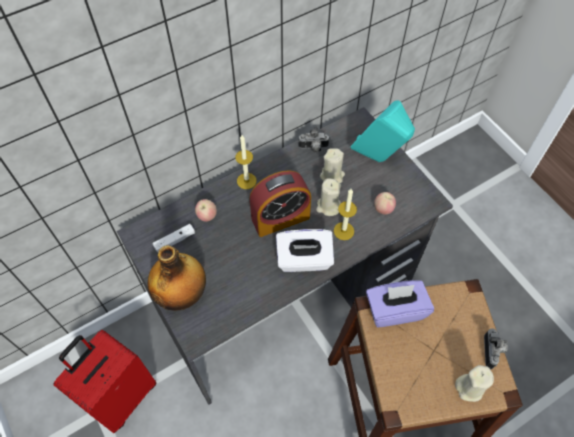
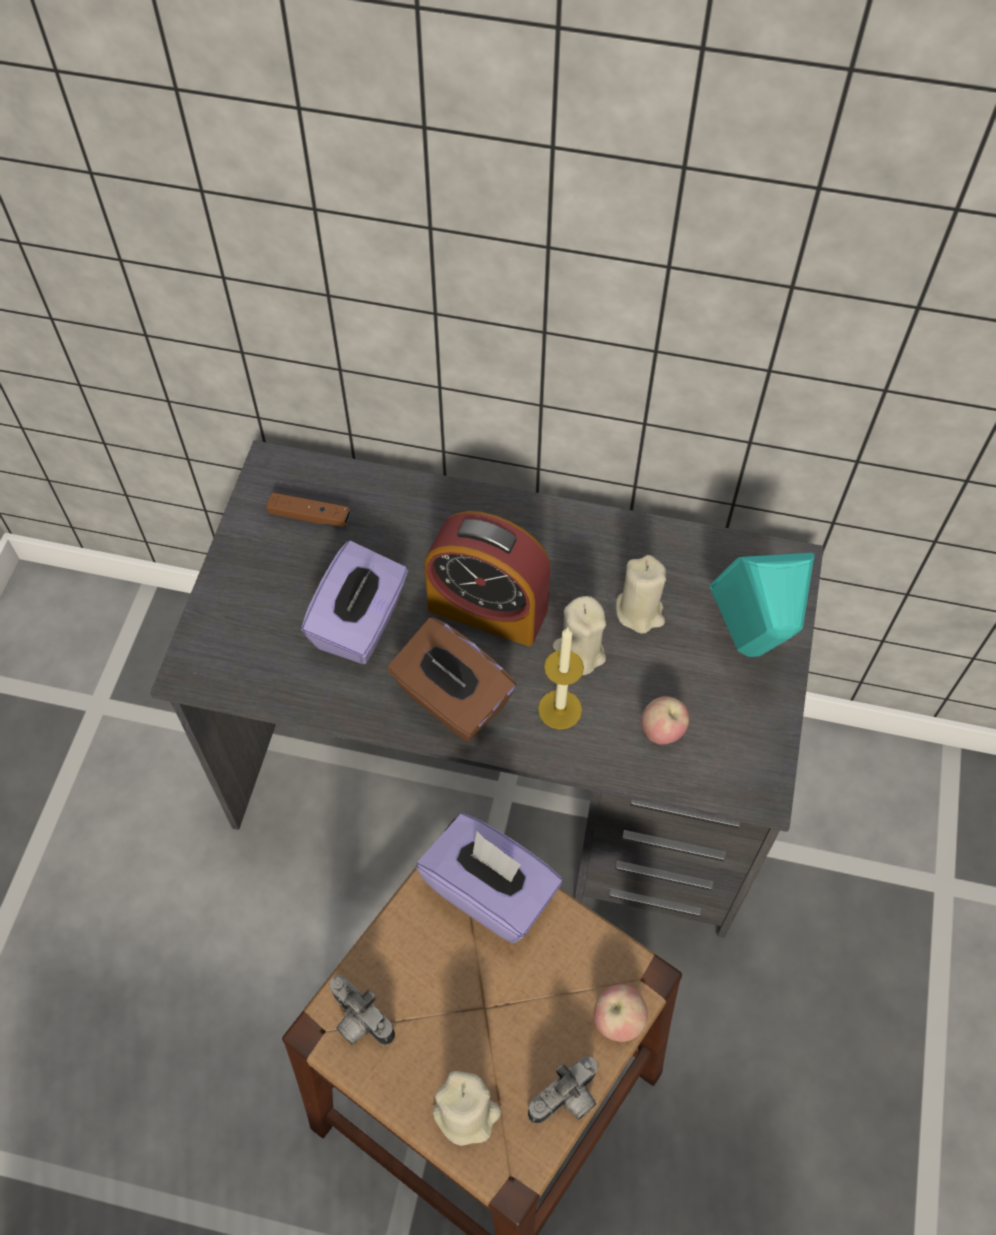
camera: 45 degrees right, 0 degrees up
(121, 395) = (143, 709): red suitcase -> none
(174, 240) = (309, 516): white game controller -> brown game controller
(182, 294) = (238, 598): bottle -> none
(207, 216) = (389, 518): apple -> apple (618, 1020)
(240, 262) = (360, 623): none -> purple tissue box
(246, 181) = (501, 513): candle -> none
(304, 260) = (451, 699): white tissue box -> brown tissue box
(313, 148) = (659, 546): camera -> camera (358, 1021)

